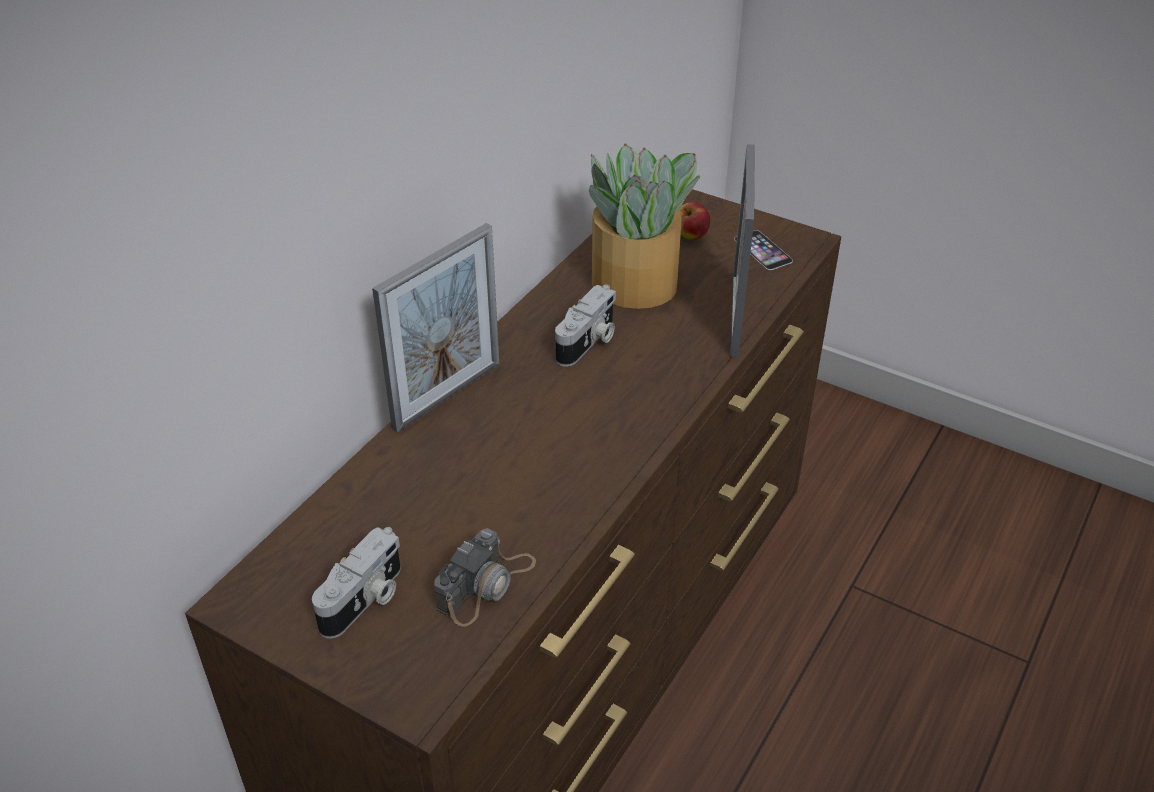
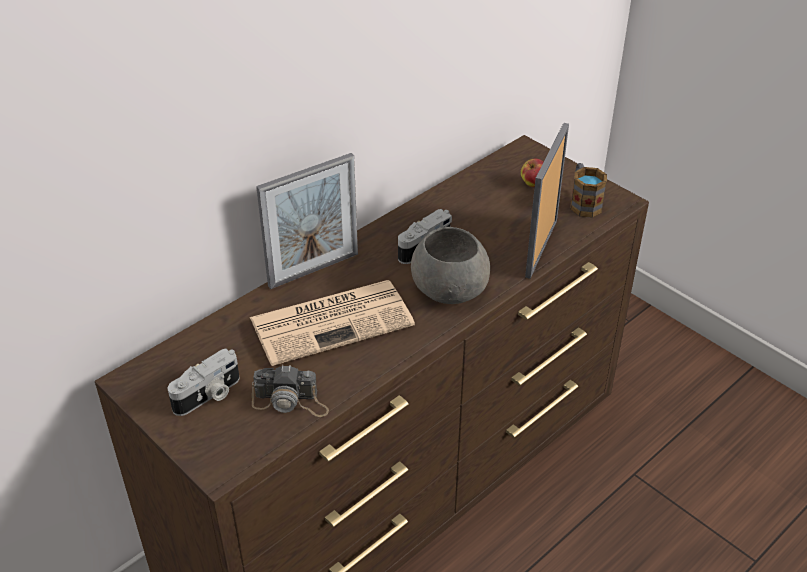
camera: 15 degrees right, 0 degrees up
(486, 584) = (291, 402): camera -> camera turned 45 degrees clockwise
(502, 460) = (333, 321): none -> newspaper
(636, 285) = (477, 214): potted plant -> none
(642, 389) = (451, 289): none -> grey bowl
(763, 250) = (583, 203): phone -> mug

